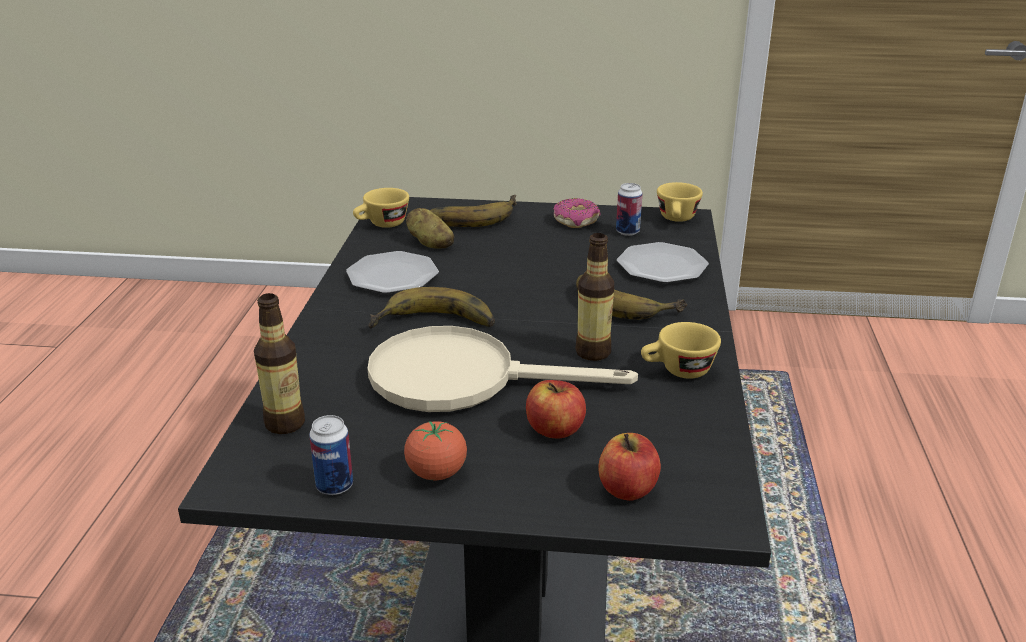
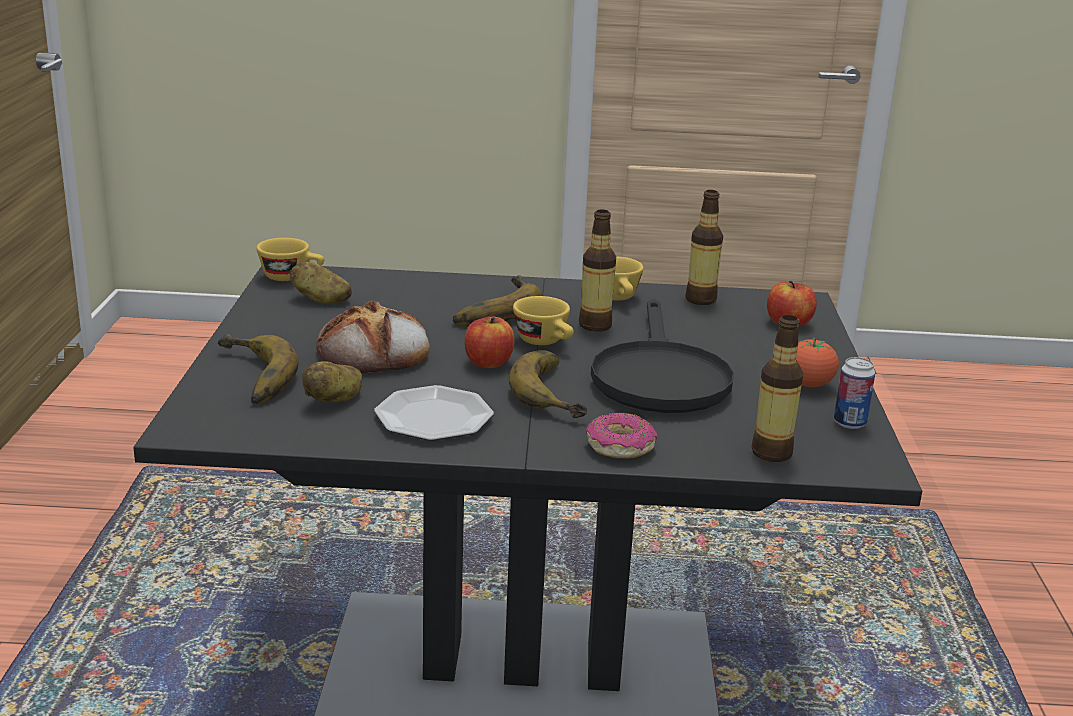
camera: 95 degrees left, 5 degrees down
(382, 225) = (263, 432): yellow cup -> yellow cup (546, 342)
(463, 378) = (658, 376): beige frying pan -> black frying pan
(517, 254) = (374, 352): none -> bread
(555, 430) = (725, 343): apple -> apple (488, 363)
(576, 220) = (280, 321): donut -> donut (620, 447)
(627, 232) = (320, 299): can -> potato
(661, 267) = (413, 291): plate -> none
(693, 428) = (700, 300): none -> bottle

